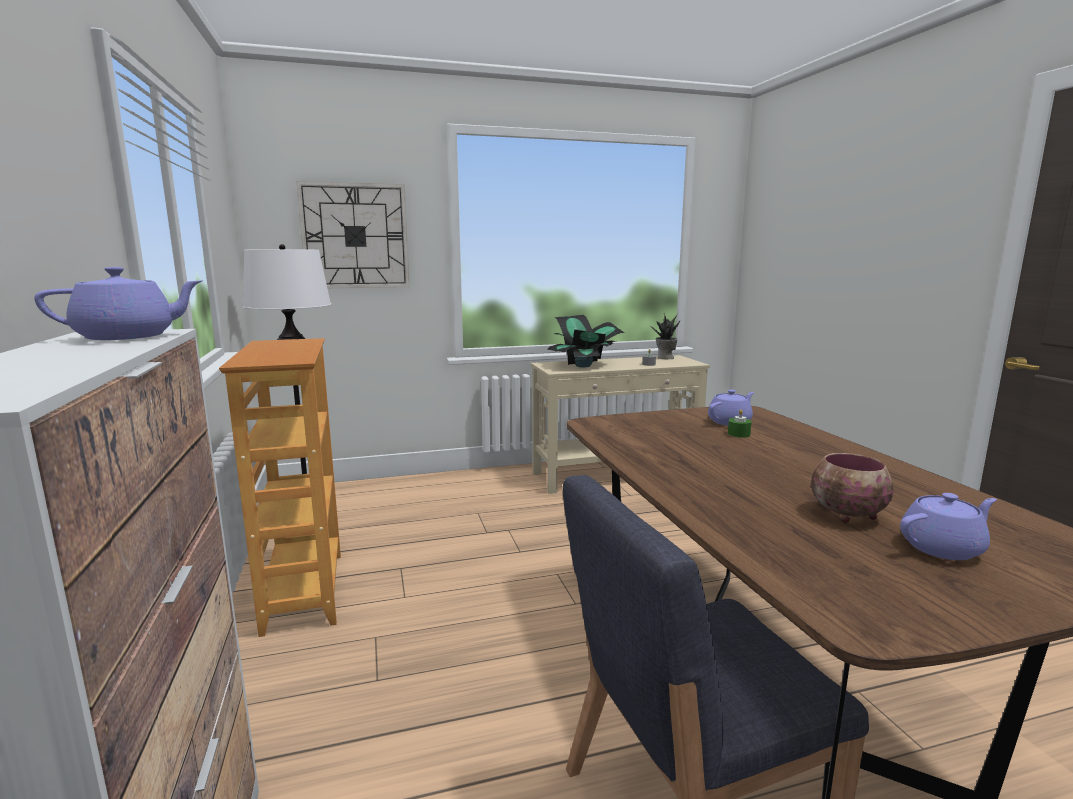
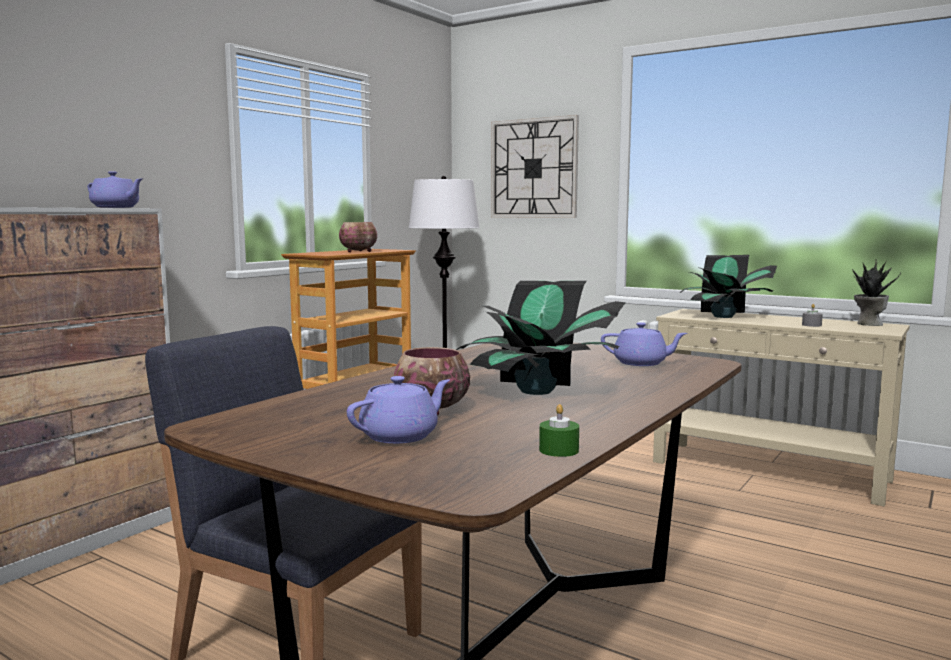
camera: 50 degrees right, 5 degrees down
(292, 349) = (359, 251): none -> bowl
(739, 434) = (603, 369): green candle -> green candle (558, 450)
(801, 468) = (538, 391): none -> potted plant
(943, 548) = (401, 436): purple teapot -> purple teapot turned 75 degrees counterclockwise

